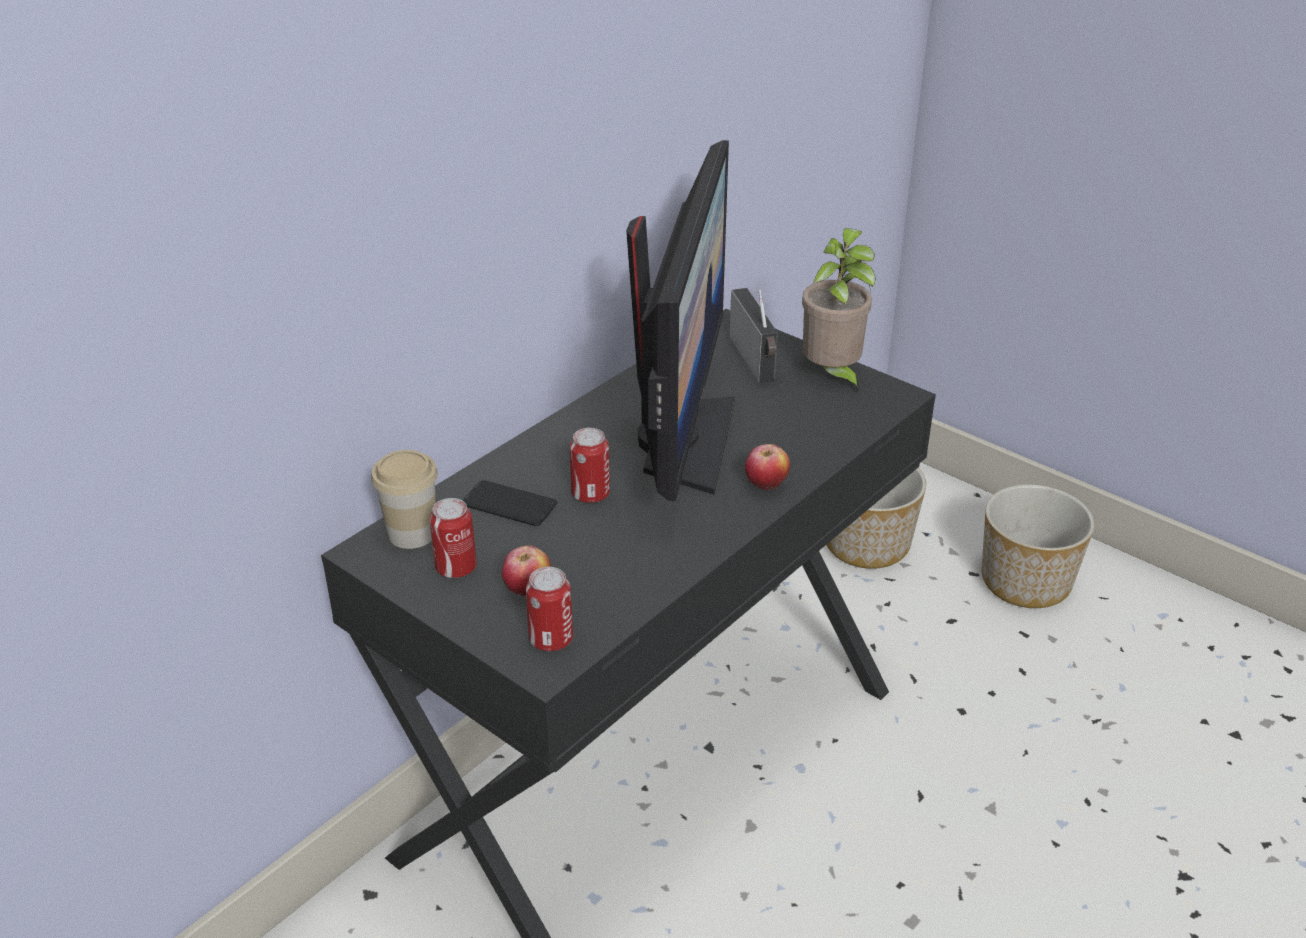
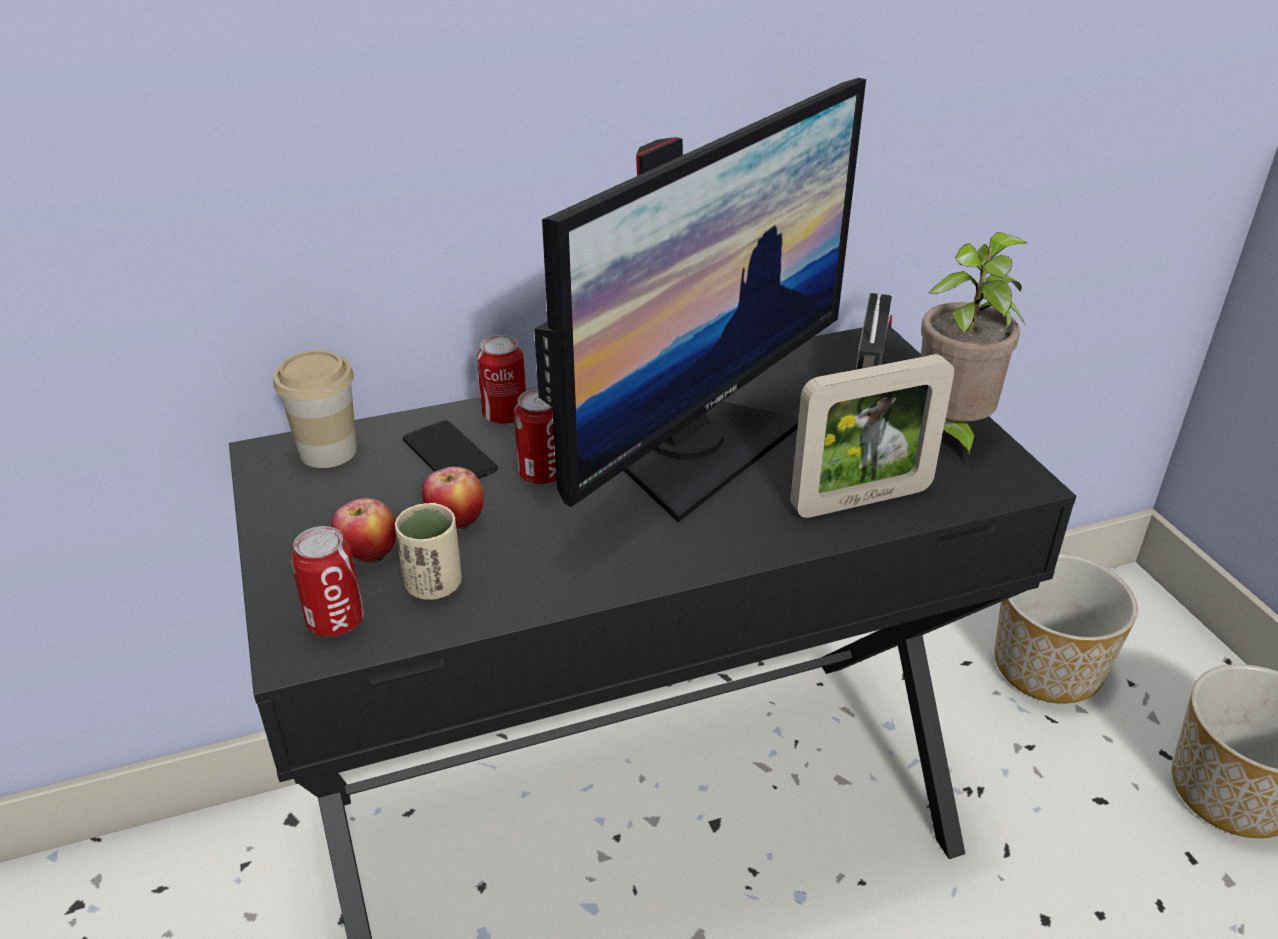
camera: 30 degrees right, 0 degrees up
(456, 567) = (329, 502): can -> can (505, 415)
(593, 592) = (434, 585): none -> beige cup
(766, 487) = (748, 535): apple -> apple (456, 523)
(814, 440) = (861, 500): none -> picture frame

